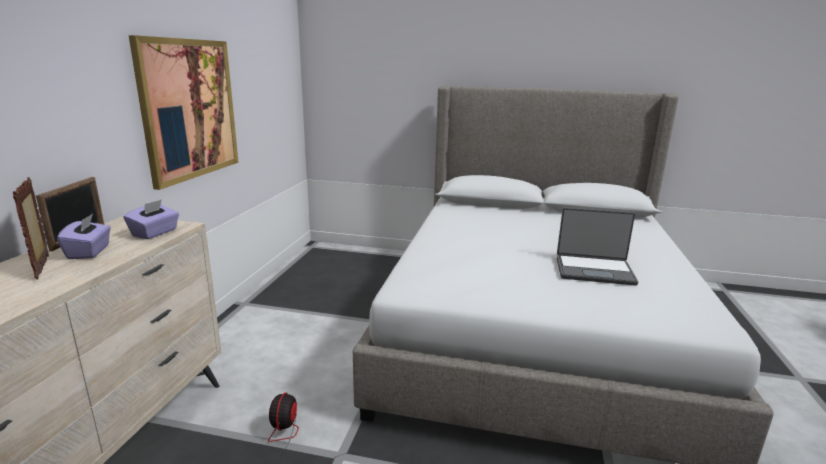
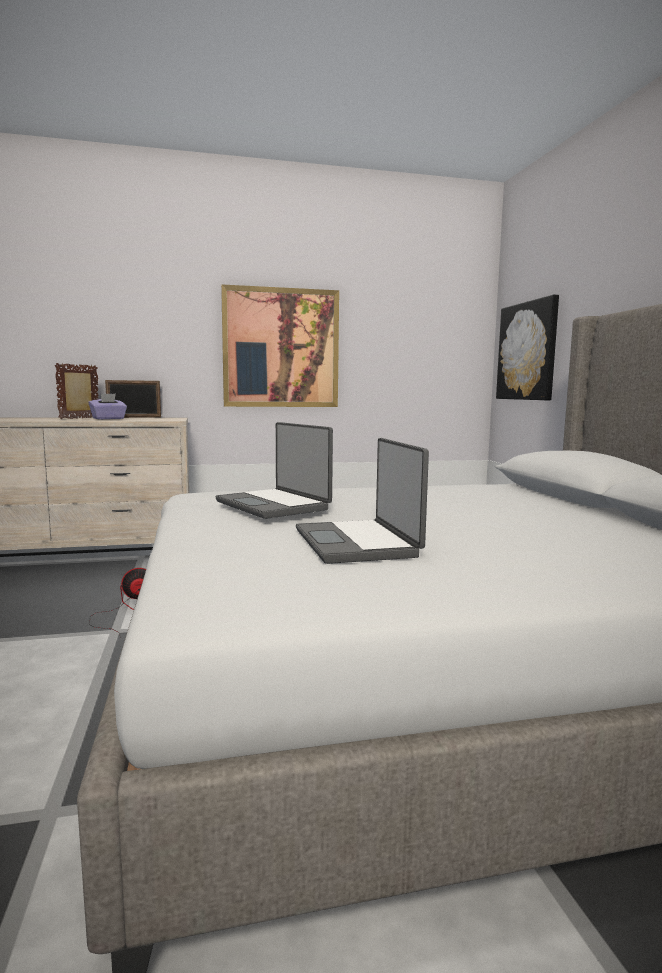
camera: 65 degrees right, 10 degrees down
(155, 233) = (153, 419): purple tissue box -> none
(353, 96) = (527, 351): none -> picture
(497, 270) = (274, 505): none -> laptop

